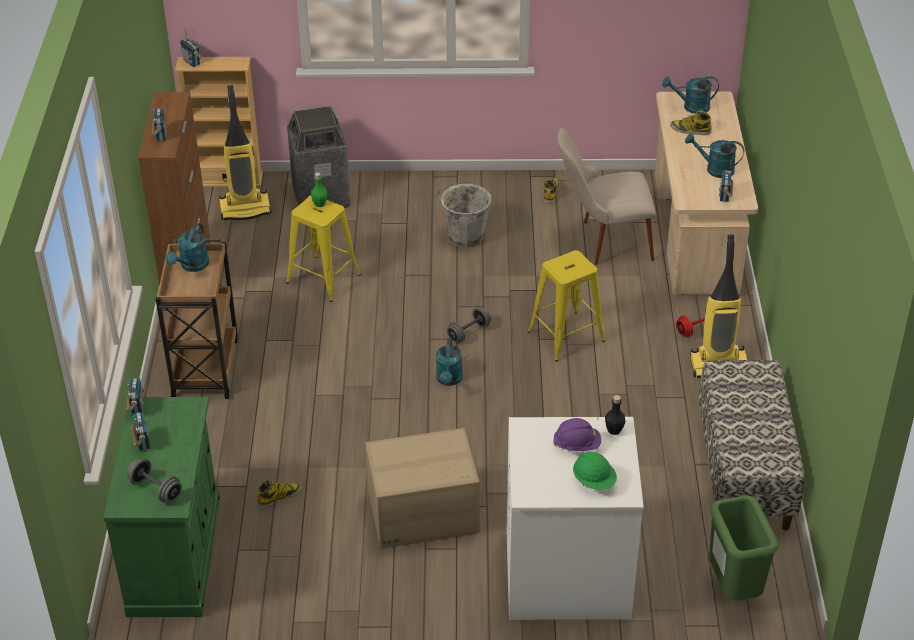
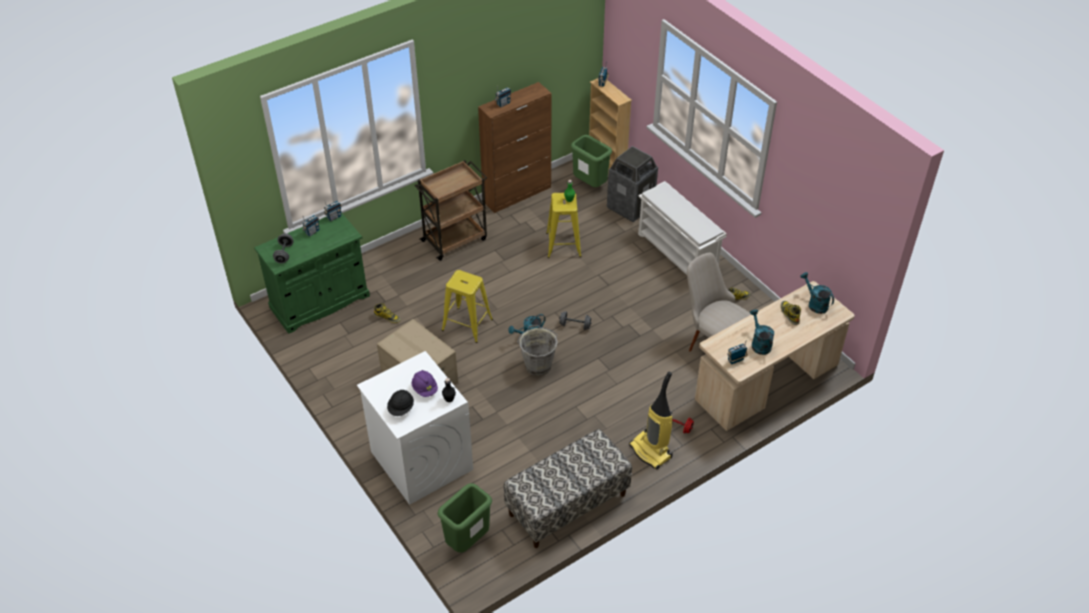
camera: 55 degrees right, 5 degrees up
(192, 266) = (457, 179): turquoise watering can -> none
(245, 208) = (590, 185): vacuum cleaner -> green trash can
(438, 199) = (678, 253): none -> white shoe rack
(464, 236) = (656, 281): grey bucket -> grey bucket (538, 365)
(566, 336) = (611, 368): yellow stool -> yellow stool (467, 325)
(594, 481) = (401, 409): green hard hat -> black hard hat

